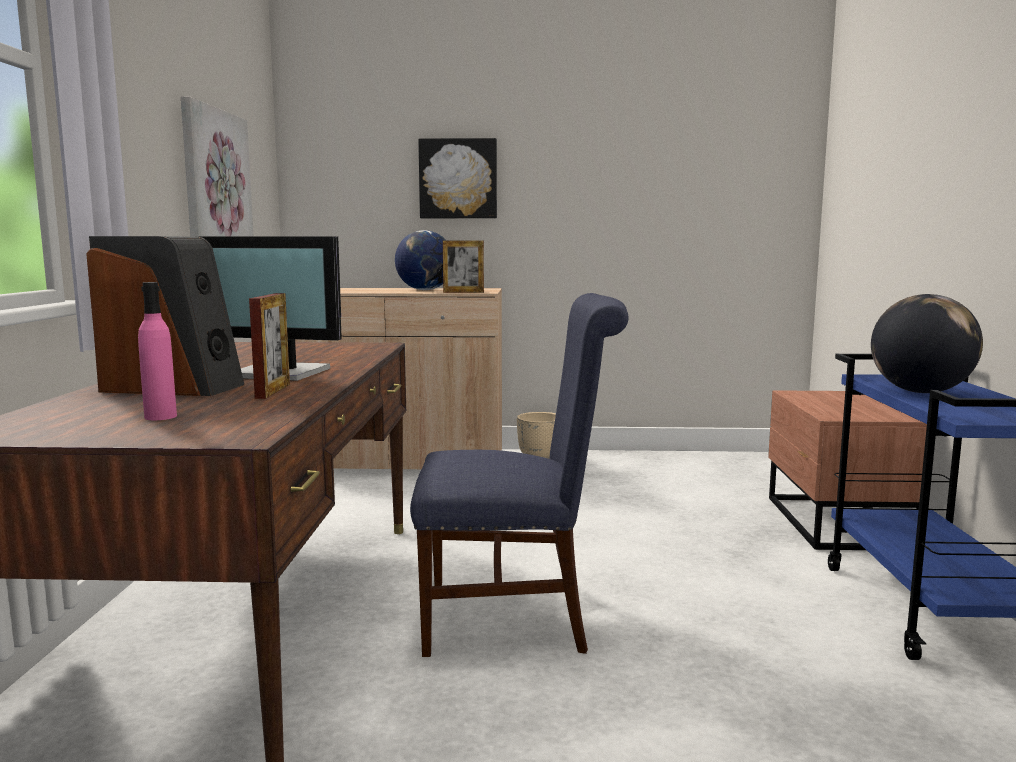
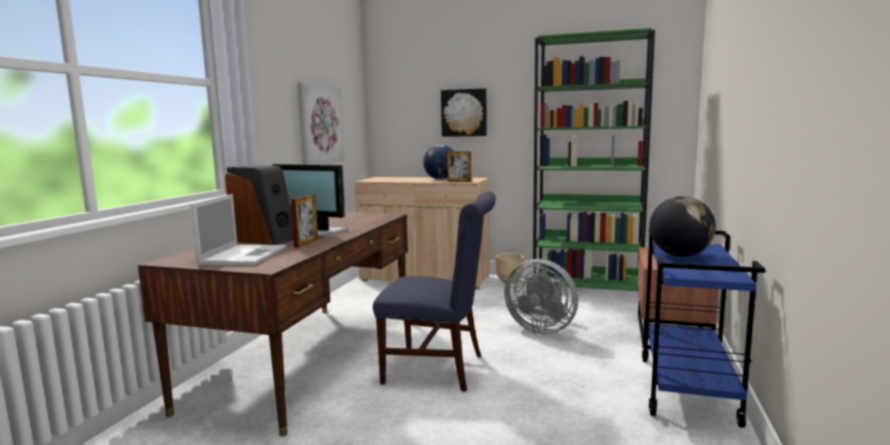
camera: 15 degrees right, 0 degrees up
(160, 417) = (244, 255): pink bottle -> laptop
(640, 530) = (541, 328): none -> grey fan
(666, 462) = (587, 288): none -> green bookcase

